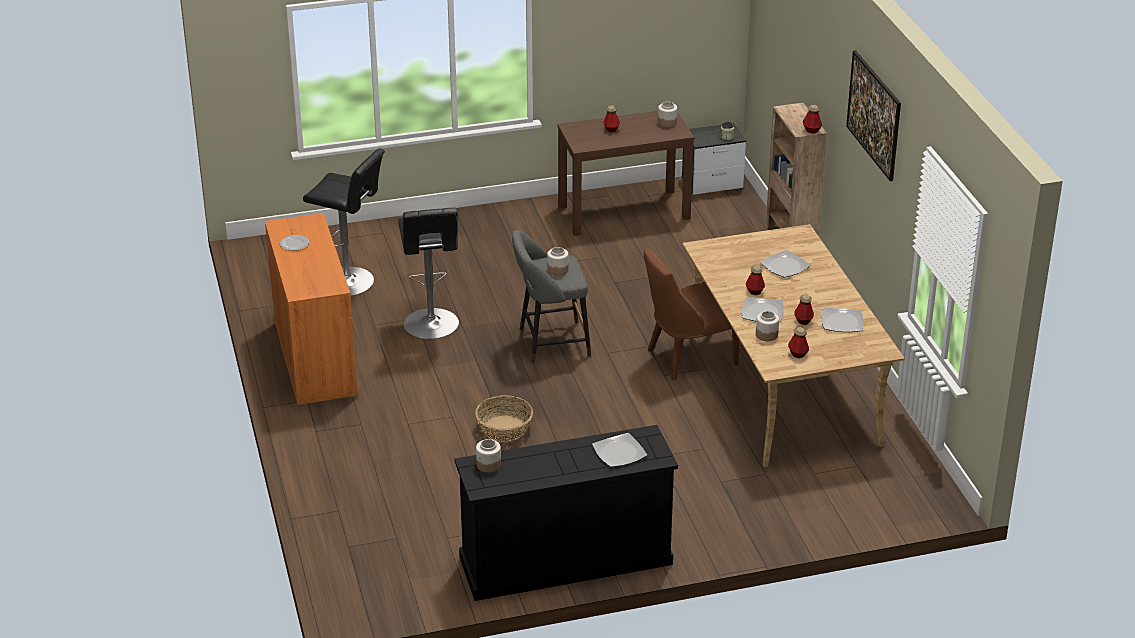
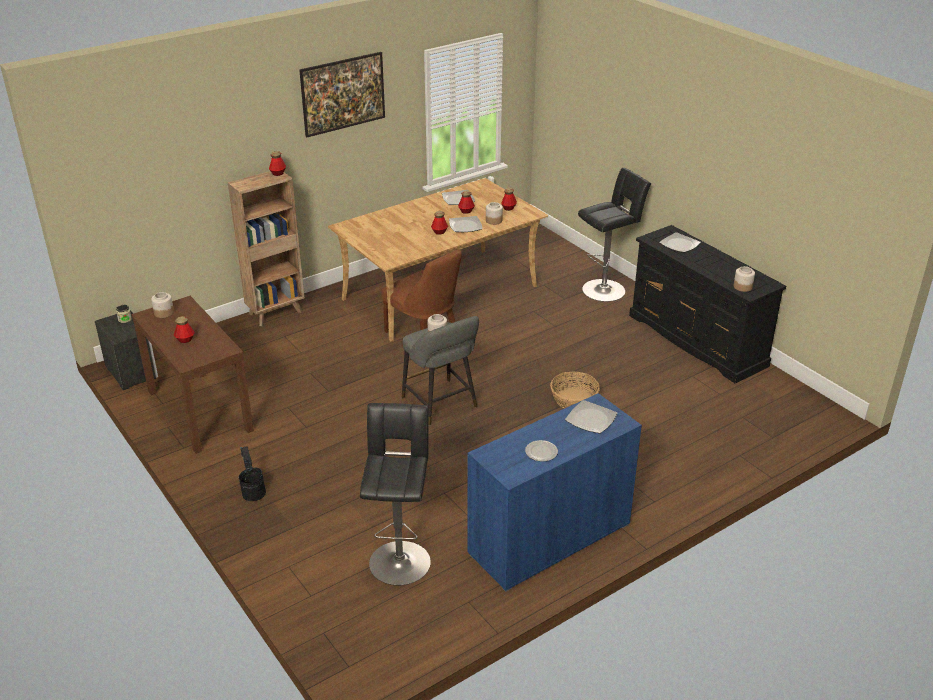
camera: 110 degrees left, 0 degrees up
(315, 359) = (549, 539): orange cabinet -> blue cabinet
(432, 326) = (451, 478): black stool -> black stool (606, 289)
(487, 227) = (252, 491): none -> black bucket
(785, 266) = (396, 226): plate -> plate (590, 419)

